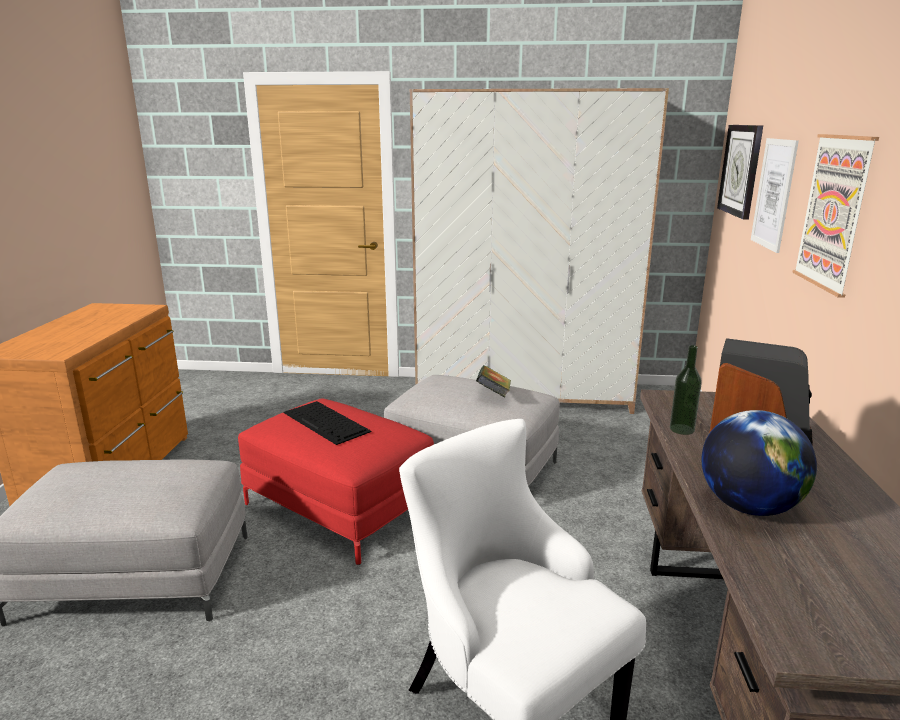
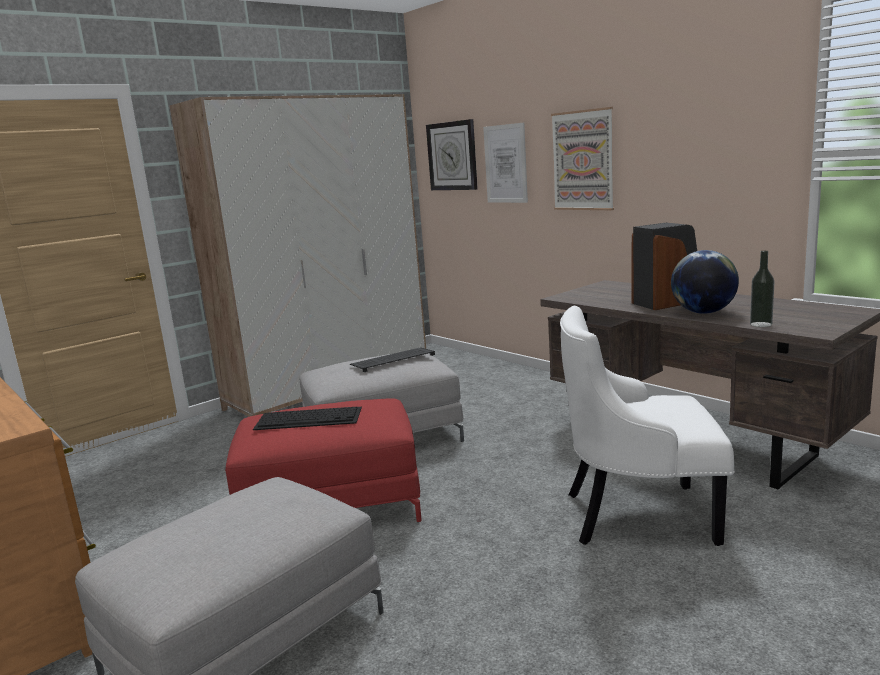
camera: 45 degrees left, 5 degrees down
(493, 395) = (393, 360): book -> keyboard
(682, 429) = (605, 303): bottle -> bottle (761, 324)

